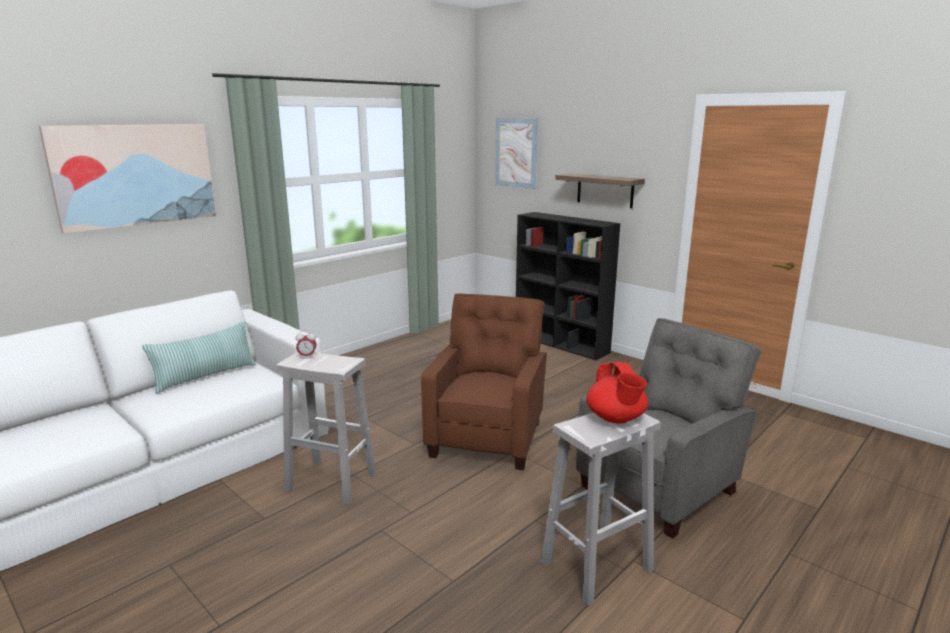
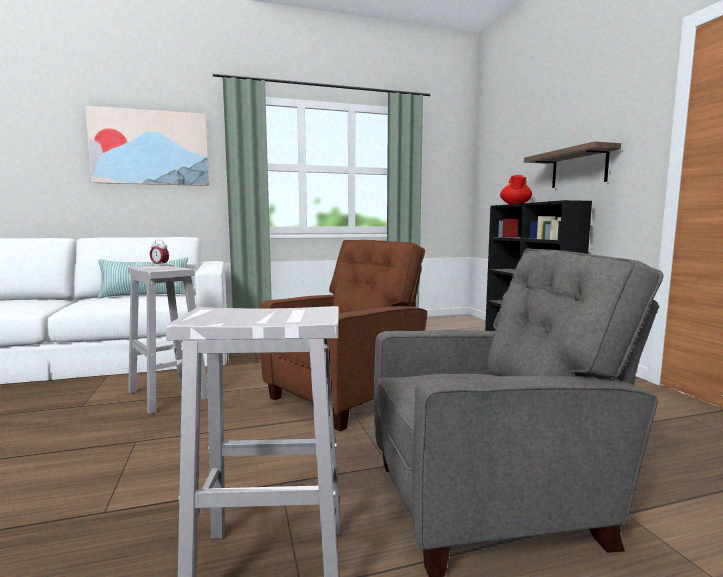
camera: 30 degrees right, 10 degrees down
(516, 153) = (503, 152): picture -> none
(616, 419) = (282, 313): red teapot -> red teapot (515, 204)

